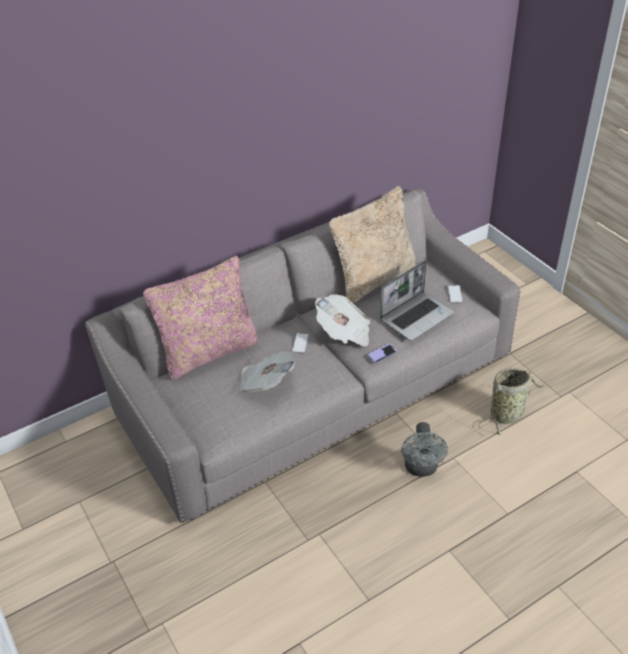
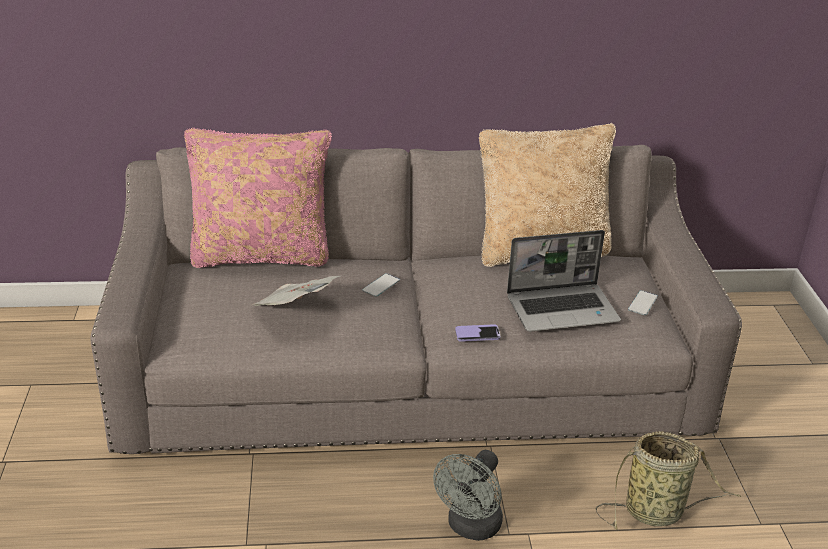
camera: 25 degrees right, 10 degrees down
(344, 332) = (447, 293): newspaper -> none

